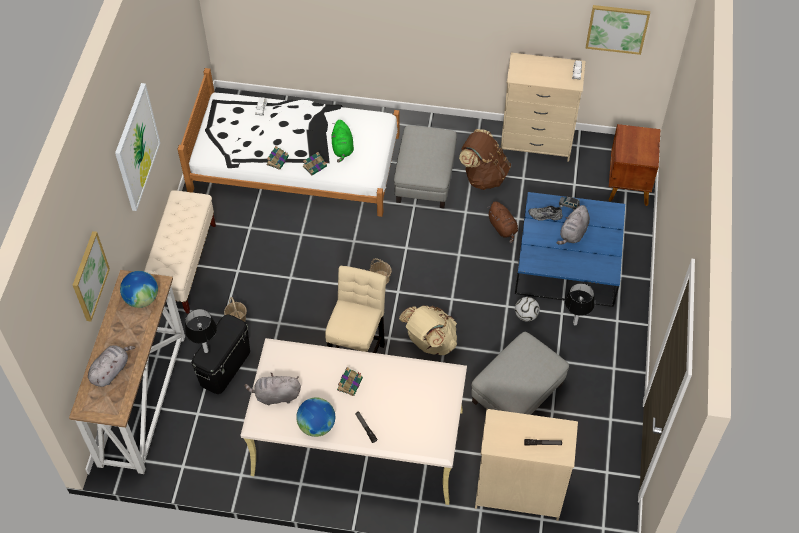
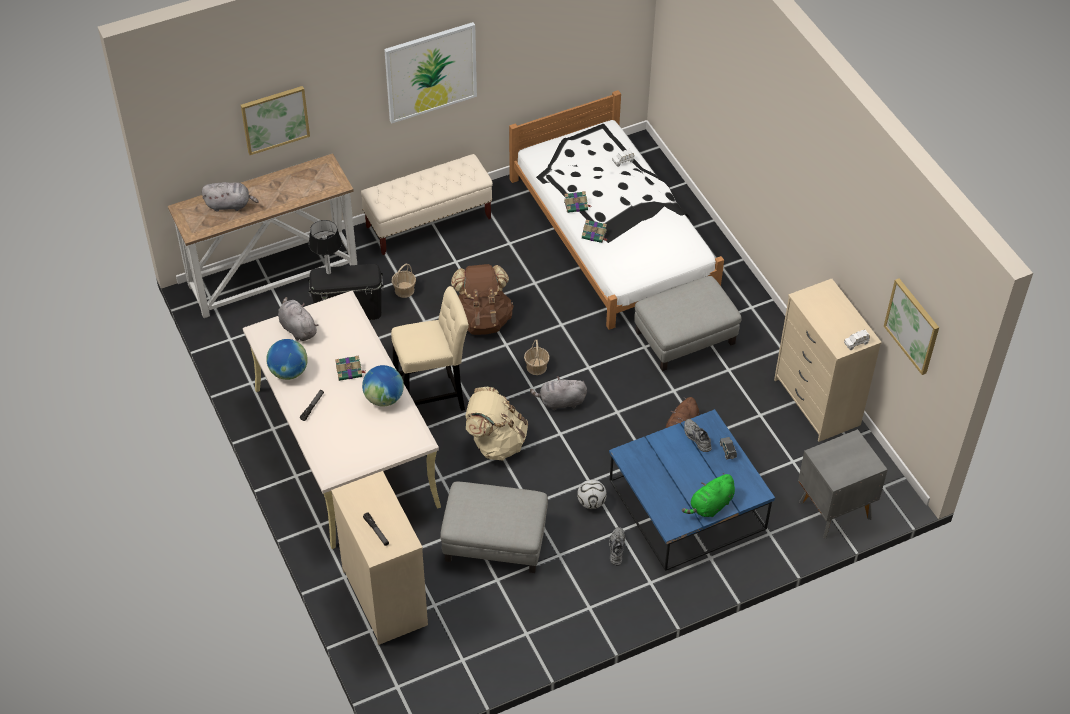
camera: 55 degrees right, 5 degrees down
(142, 299) = (314, 183): globe -> globe (384, 398)
(342, 148) = (634, 243): green plush toy -> green plush toy (710, 506)
(483, 176) = (732, 381): brown backpack -> brown backpack (482, 319)
(573, 233) = (695, 472): grey plush toy -> grey plush toy (560, 402)
(575, 324) = (616, 548): table lamp -> grey shoe
(628, 187) = (833, 509): brown nightstand -> grey nightstand

